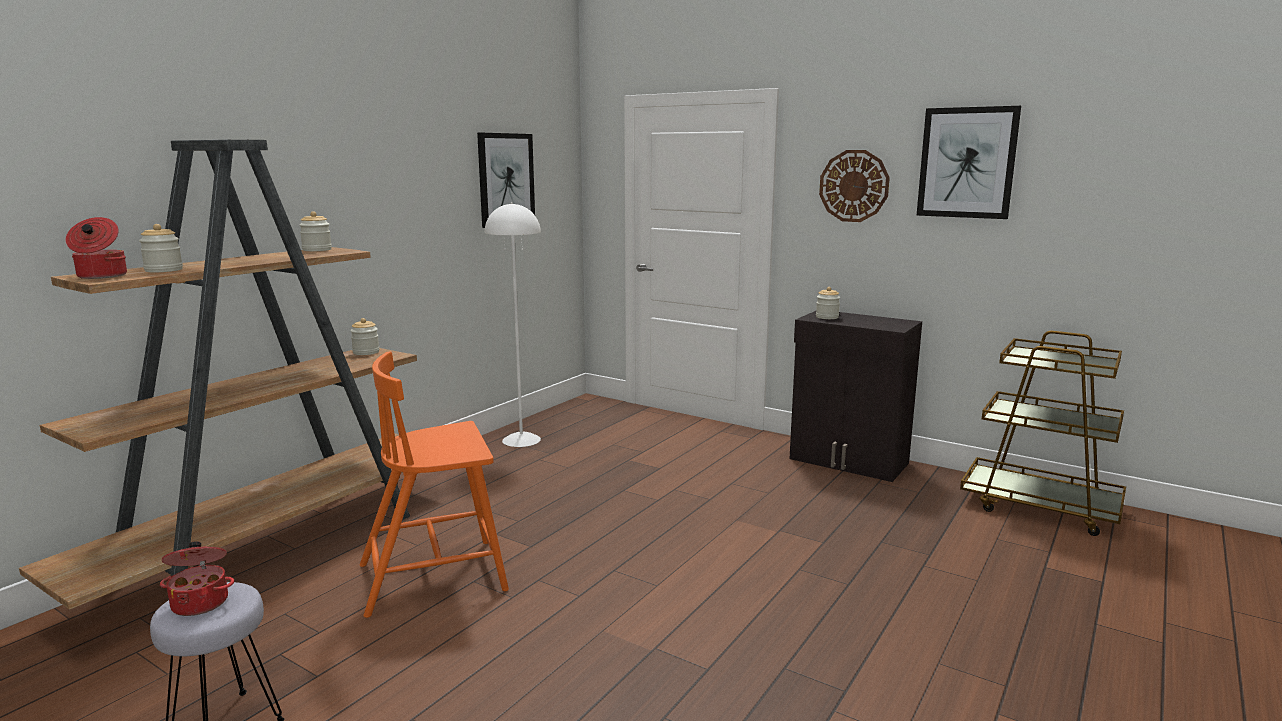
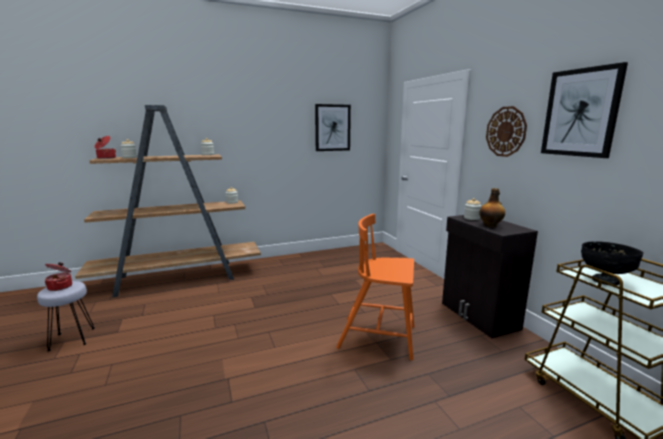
camera: 35 degrees right, 0 degrees up
(435, 576) = (205, 307): orange chair -> orange chair (379, 337)
(521, 440) = (322, 257): white floor lamp -> none
(866, 323) = (490, 225): none -> bottle
(1049, 362) = (605, 280): none -> black bowl

